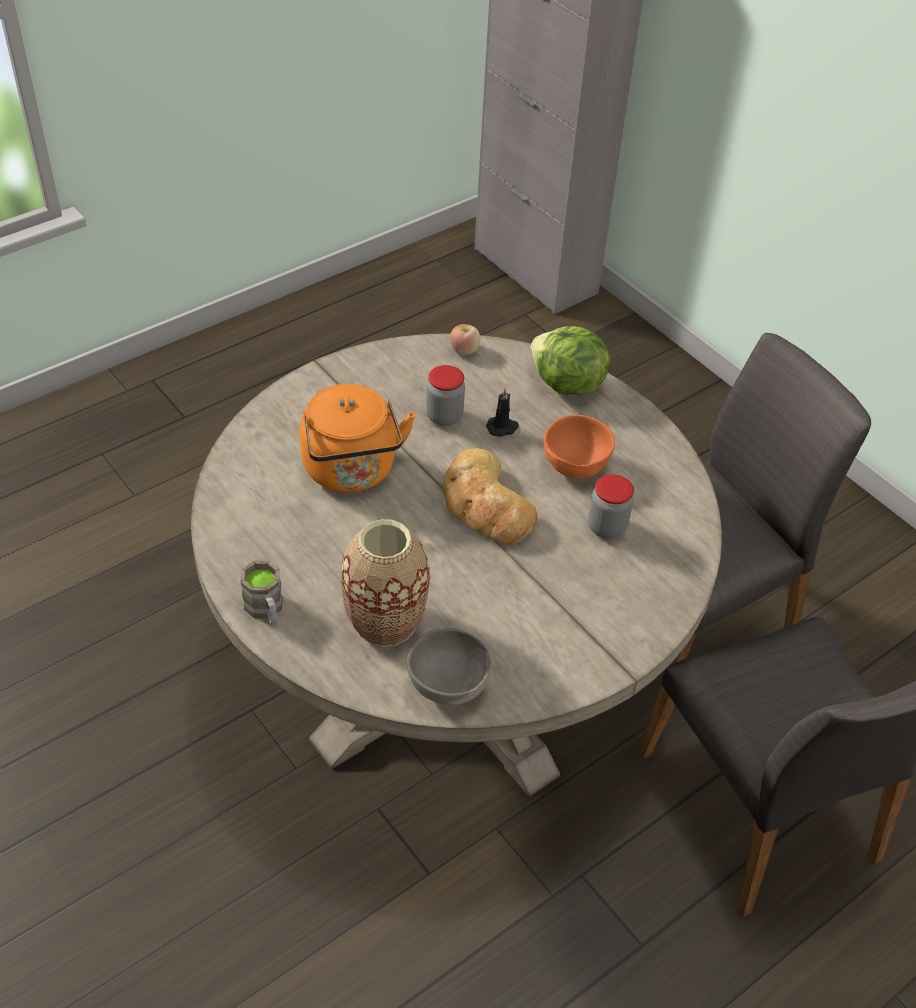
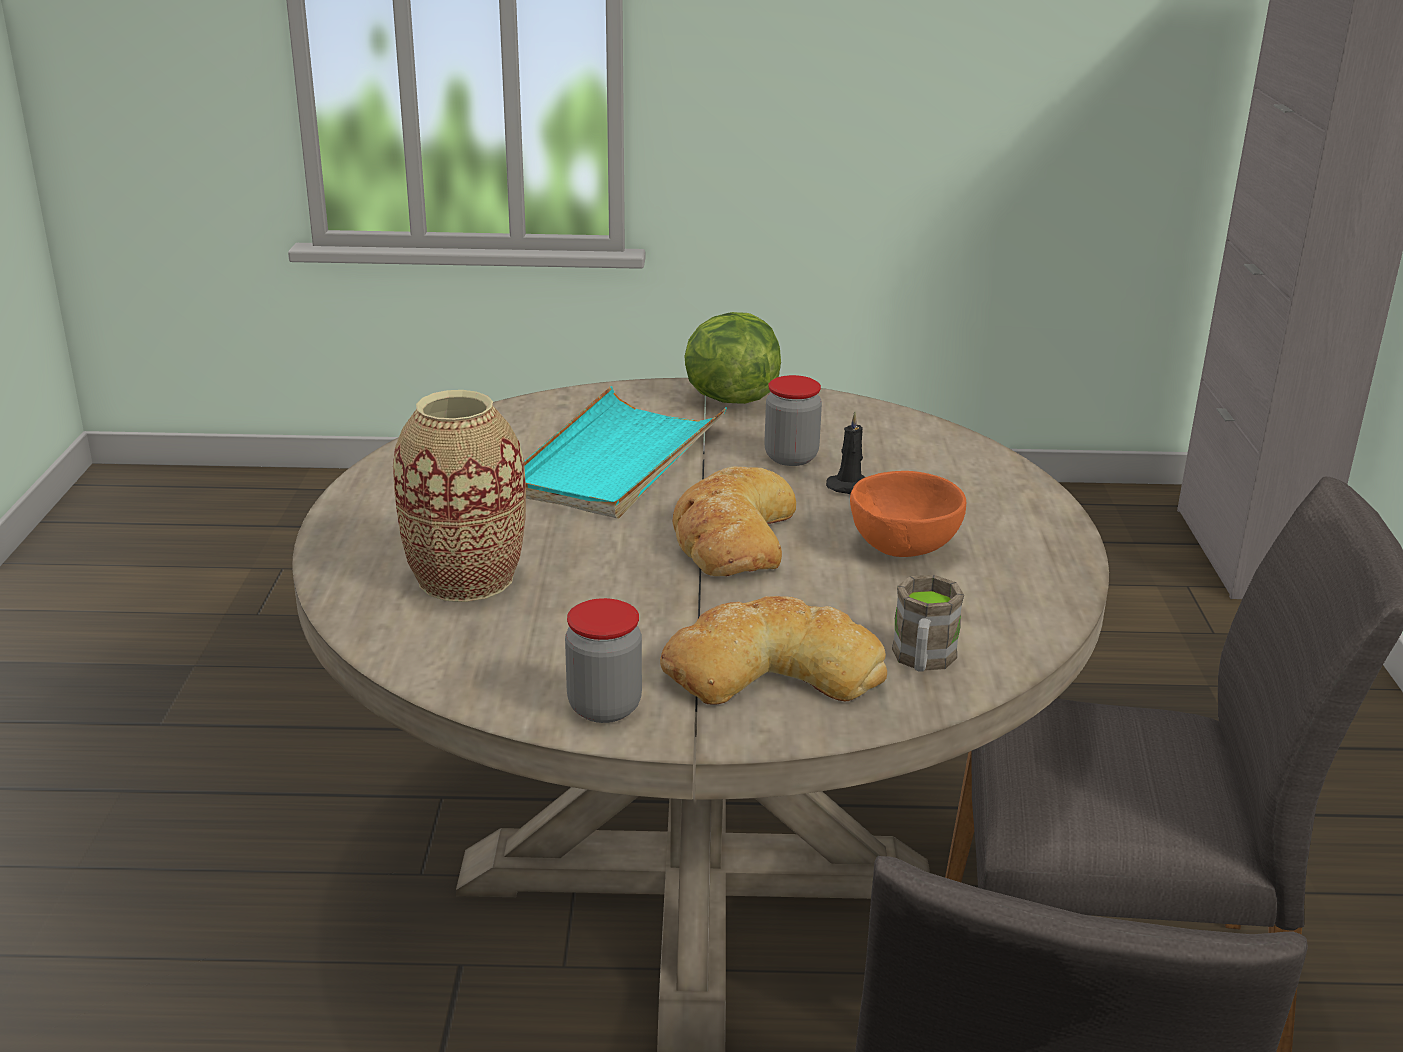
camera: 40 degrees right, 20 degrees down
(266, 610) = (359, 521): brown mug -> brown mug (922, 661)
(352, 472) = (616, 461): orange kettle -> turquoise tray
(448, 687) = (446, 659): grey bowl -> none
(464, 350) = (895, 419): apple -> none
(566, 385) = (991, 483): lettuce -> lettuce (729, 399)
(605, 596) = (771, 669): none -> bread
(607, 527) = (868, 612): jar -> jar (604, 707)

